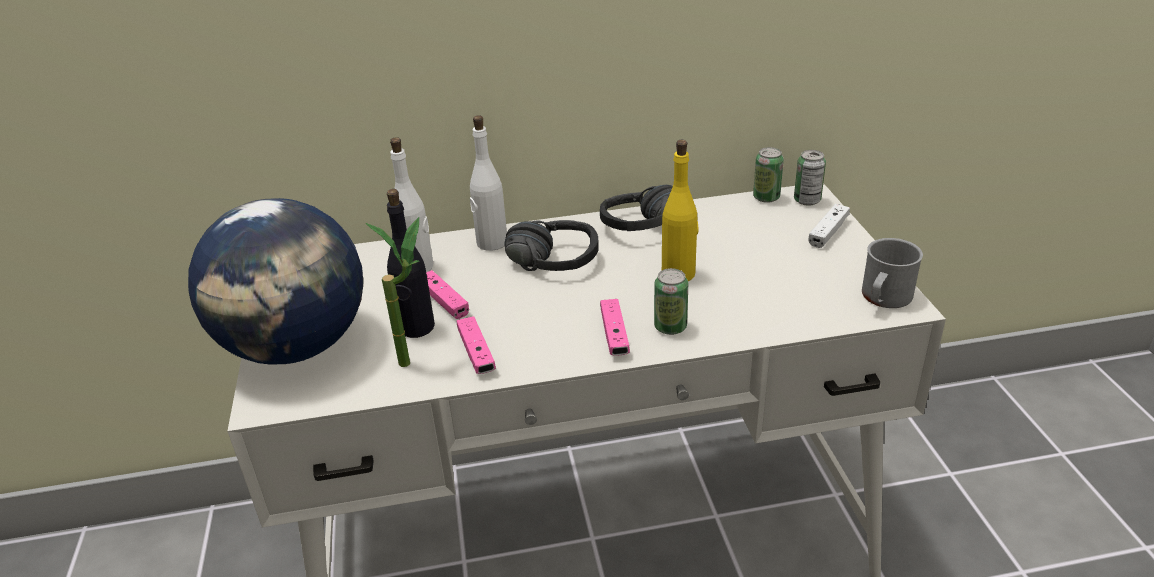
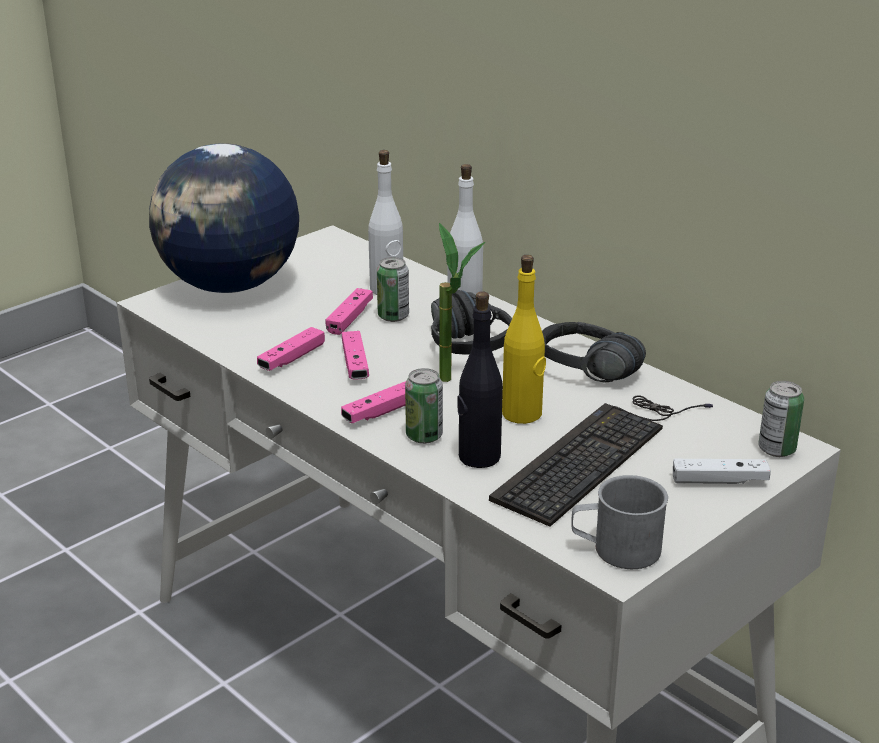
camera: 55 degrees right, 5 degrees down
(416, 328) = (301, 321): black bottle -> black bottle (478, 457)
(417, 360) = (258, 337): potted plant -> potted plant (455, 382)
(524, 323) = (355, 364): none -> pink game controller
(758, 262) = (597, 453): none -> keyboard
(766, 197) = (746, 422): can -> can (393, 316)

